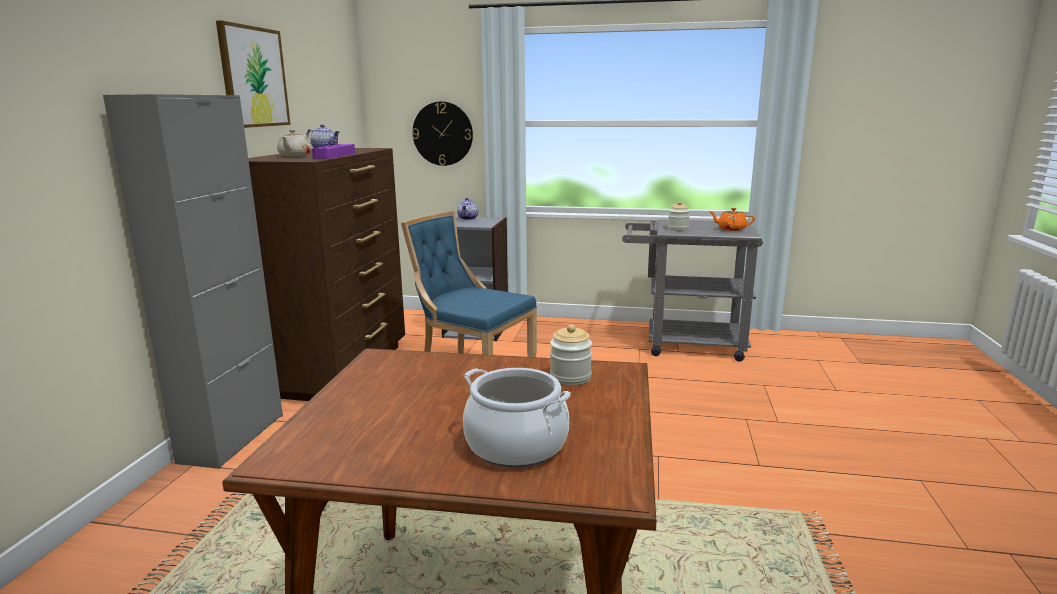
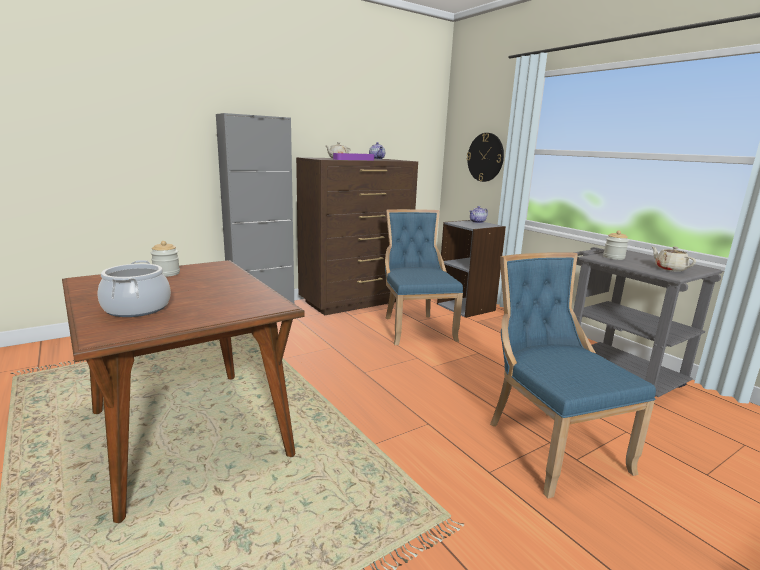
camera: 45 degrees right, 0 degrees up
(253, 77) = (334, 110): picture -> none
(570, 377) = (246, 299): jar -> jar (166, 273)
(731, 229) = (669, 269): orange teapot -> beige teapot
(750, 421) = (549, 445): none -> blue chair

